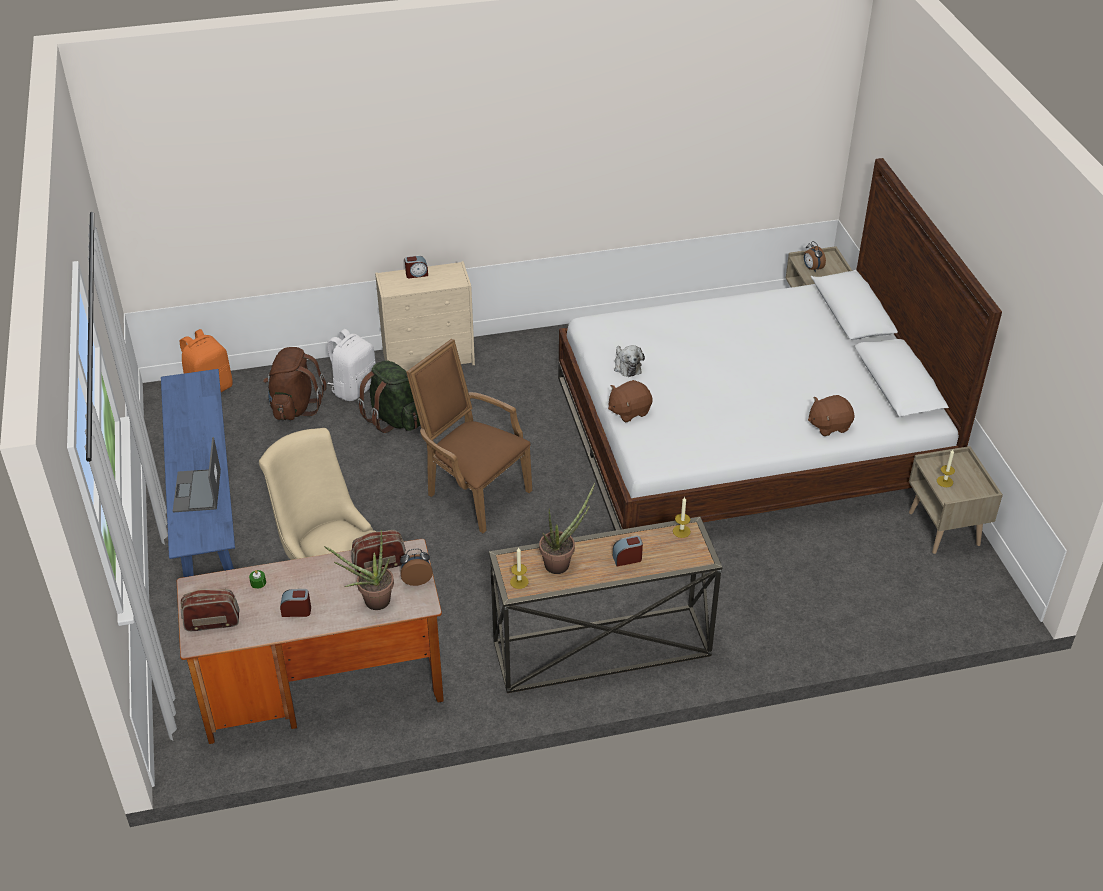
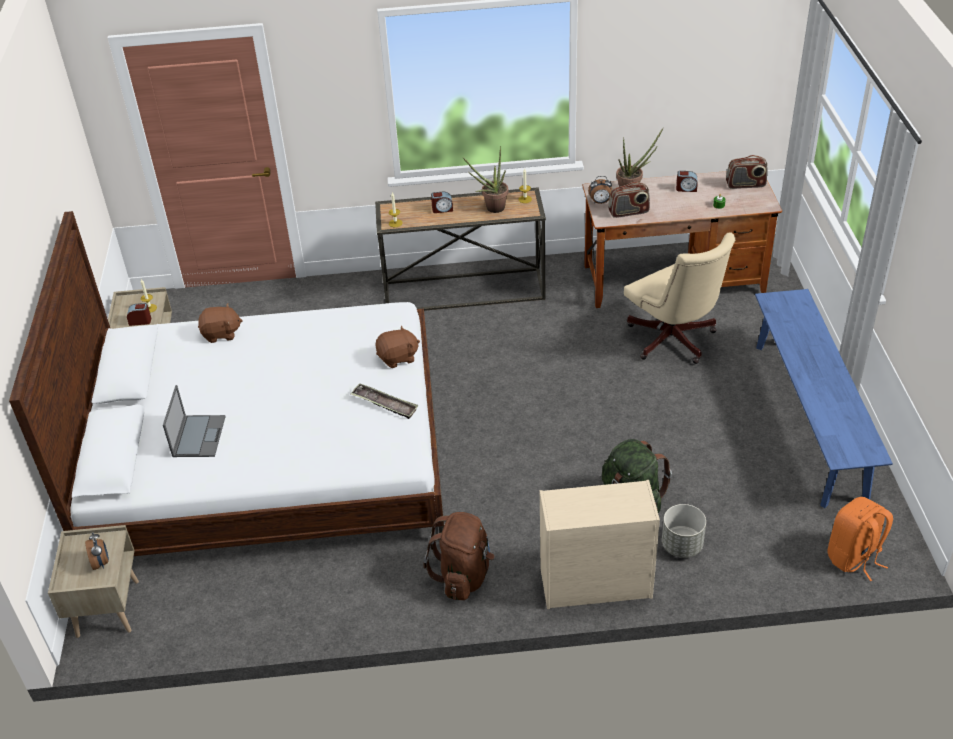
camera: 170 degrees left, 0 degrees up
(197, 491) = (803, 338): laptop -> laptop (199, 436)
(295, 406) = (746, 525): brown backpack -> brown backpack (464, 575)
(354, 388) = (682, 546): white backpack -> grey planter
(416, 274) = (606, 513): alarm clock -> alarm clock (140, 321)
(472, 492) = (553, 416): brown armchair -> none
(627, 366) = (384, 404): plush toy -> tray

